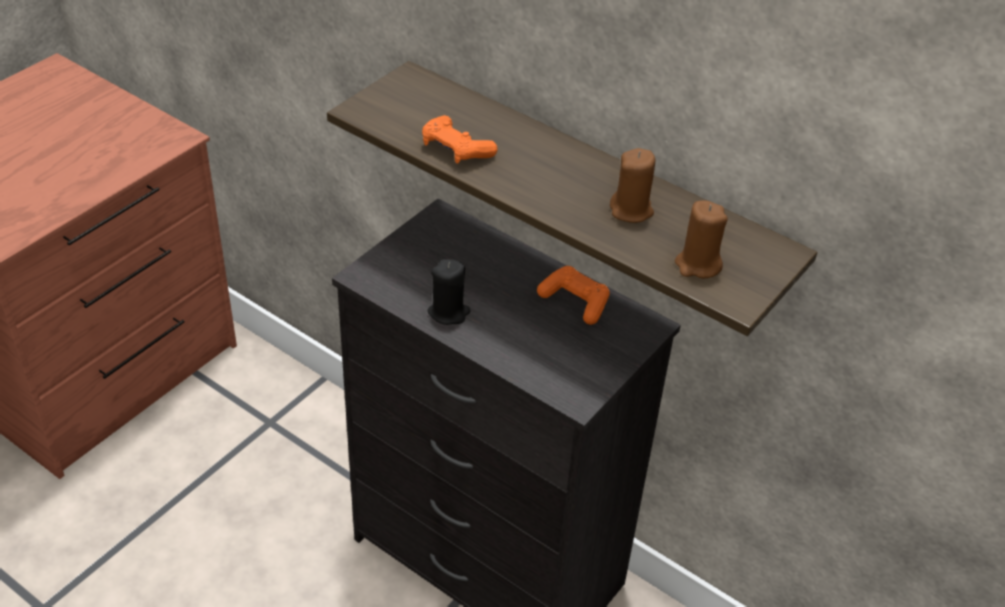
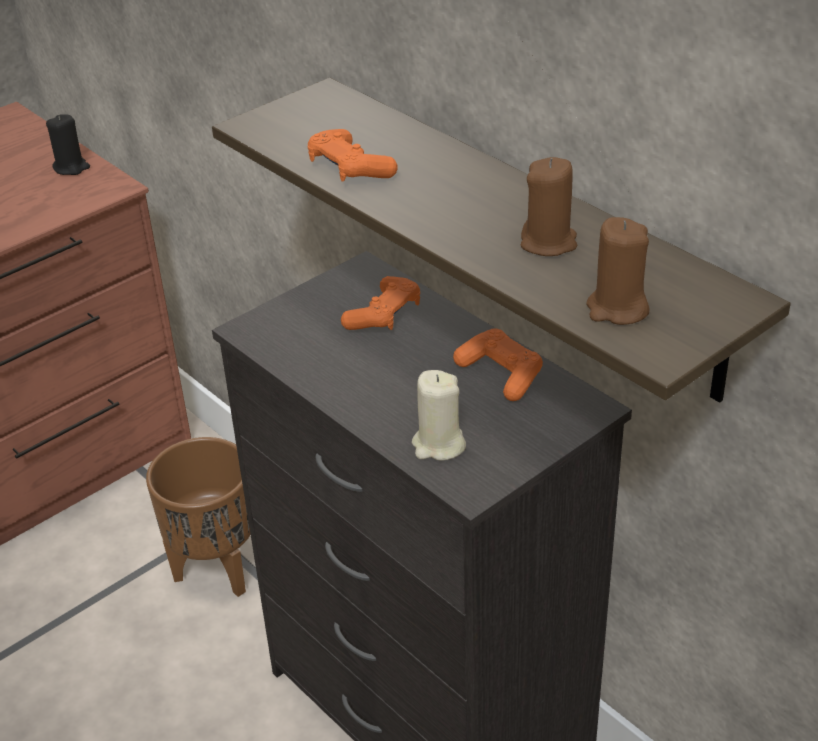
camera: 15 degrees right, 5 degrees down
(286, 457) = (217, 570): none -> brown planter
(449, 312) = (338, 376): black candle -> black candle (71, 167)
(469, 256) = (384, 315): none -> orange game controller
(543, 365) = (438, 445): none -> beige candle

